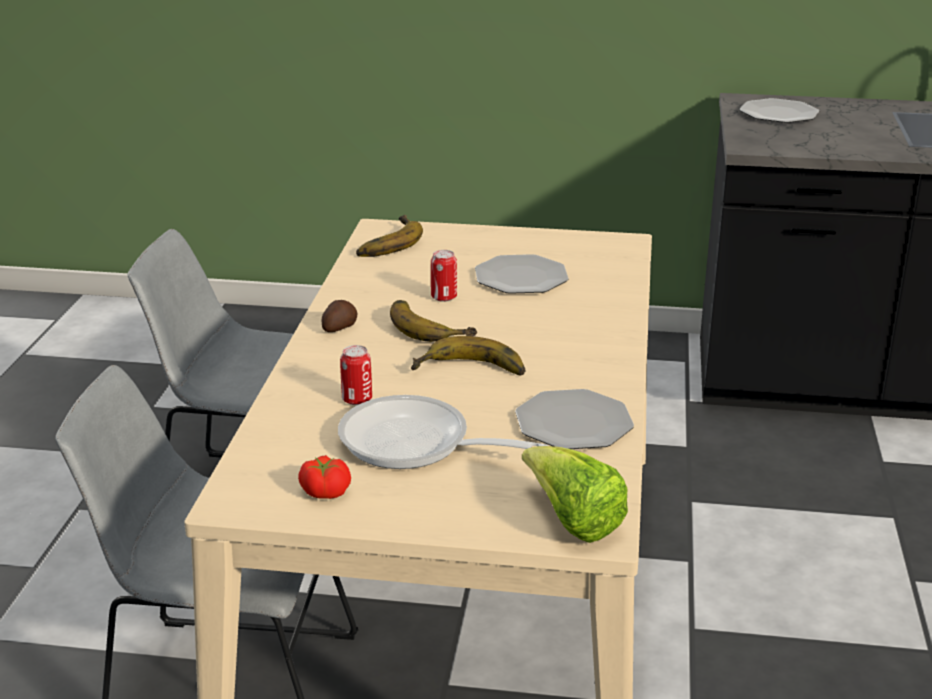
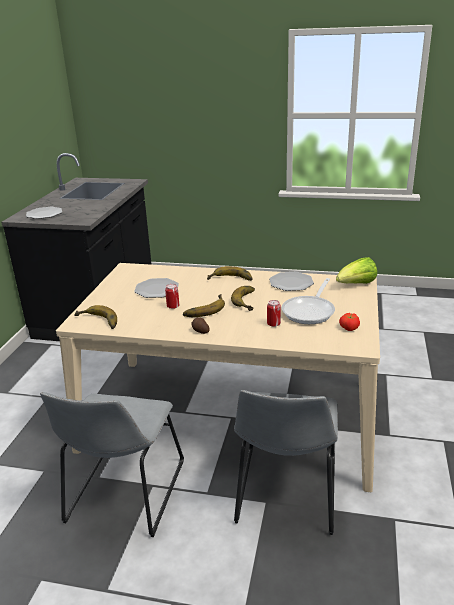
camera: 85 degrees left, 0 degrees up
(579, 348) = (230, 280): none -> banana

